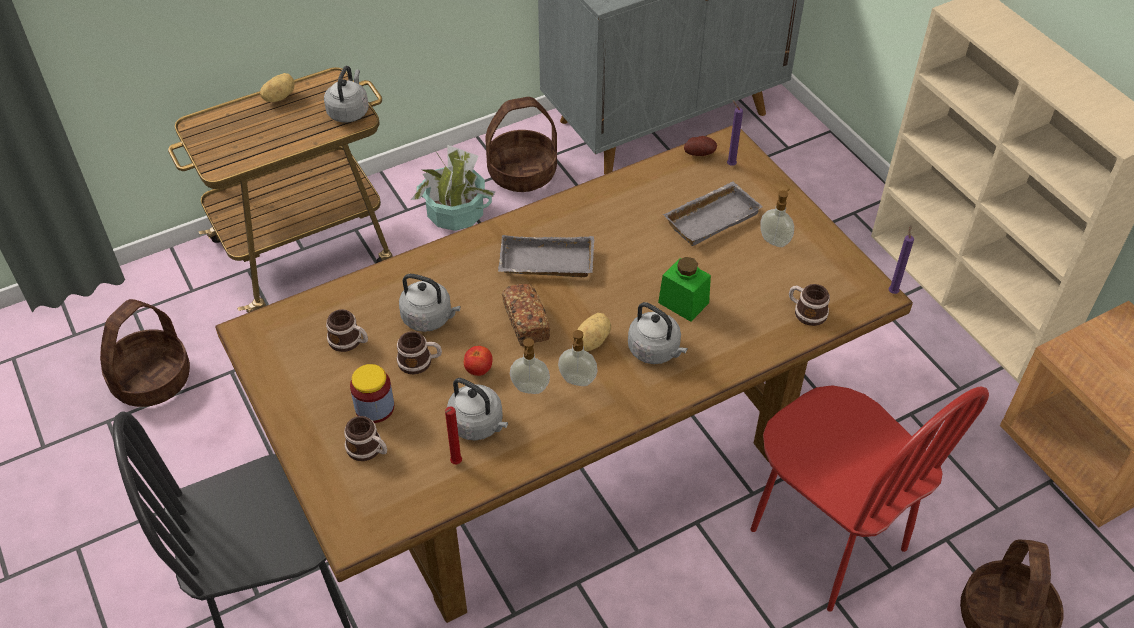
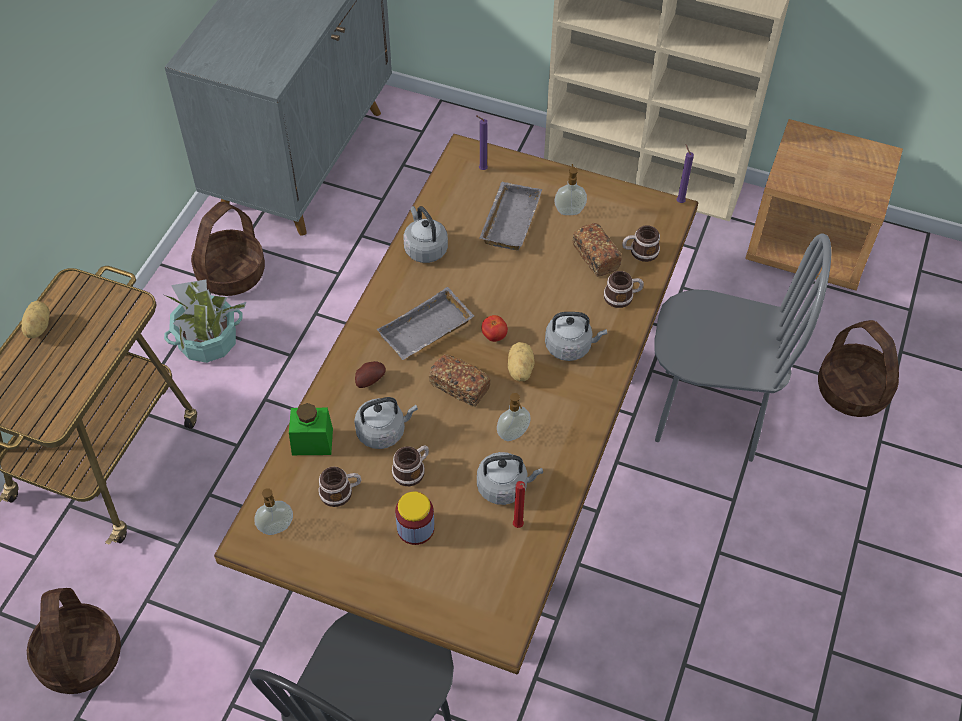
camera: 40 degrees left, 5 degrees up
(349, 111) = (118, 303): grey kettle -> grey kettle (424, 248)
(368, 449) = (445, 562): mug -> mug (622, 296)
(478, 369) = (461, 446): tomato -> tomato (494, 336)
(577, 381) = (540, 406): soap dispenser -> soap dispenser (276, 528)
(683, 303) = (554, 298): green jar -> green jar (312, 441)
(699, 154) = (451, 173): potato -> potato (369, 380)
(758, 291) = (595, 257): none -> bread
(827, 540) = (708, 413): red chair -> grey chair

